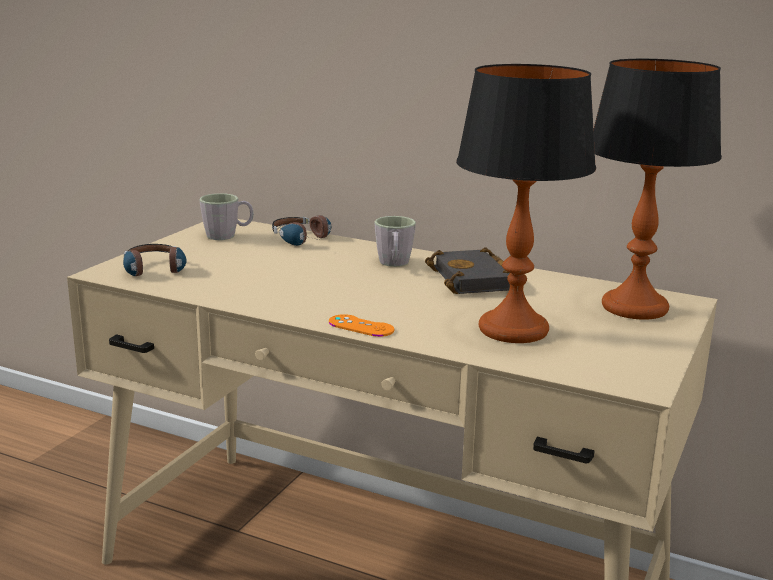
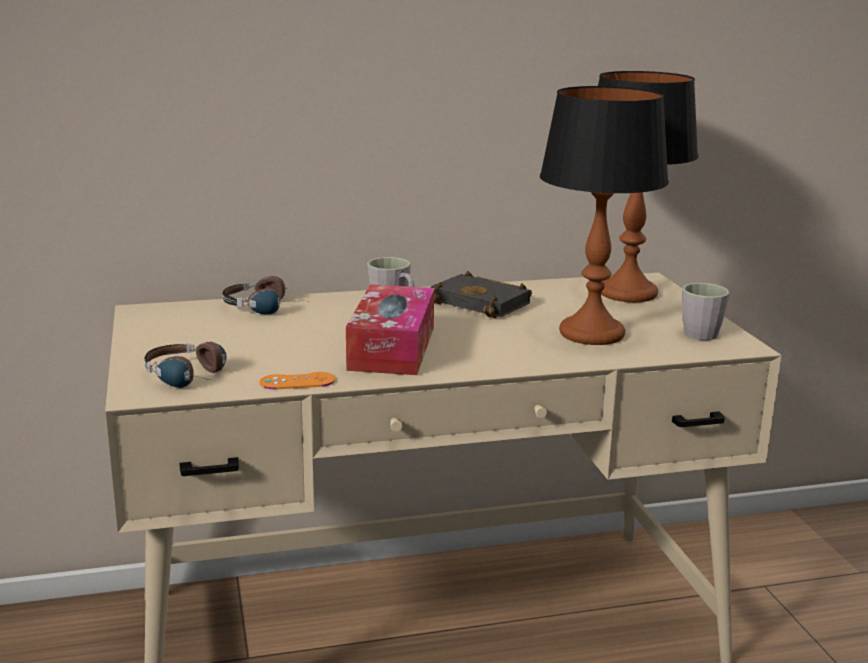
camera: 40 degrees left, 0 degrees up
(227, 236) = (179, 322): grey mug -> grey mug (704, 332)
(323, 292) = (392, 348): none -> tissue box
(361, 326) = (486, 366): orange game controller -> orange game controller (297, 381)

